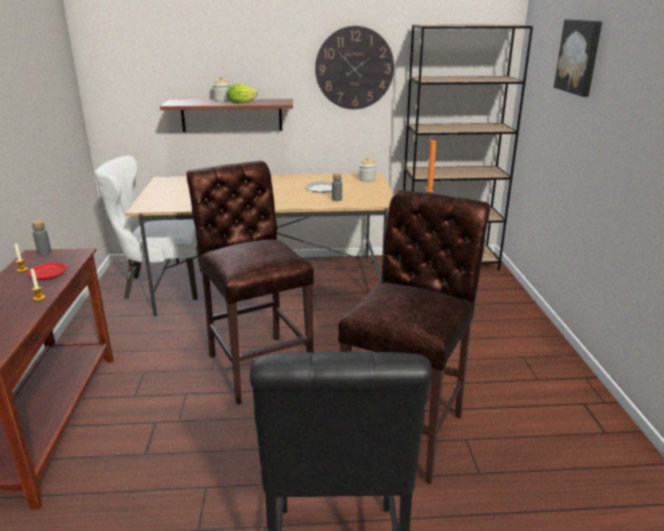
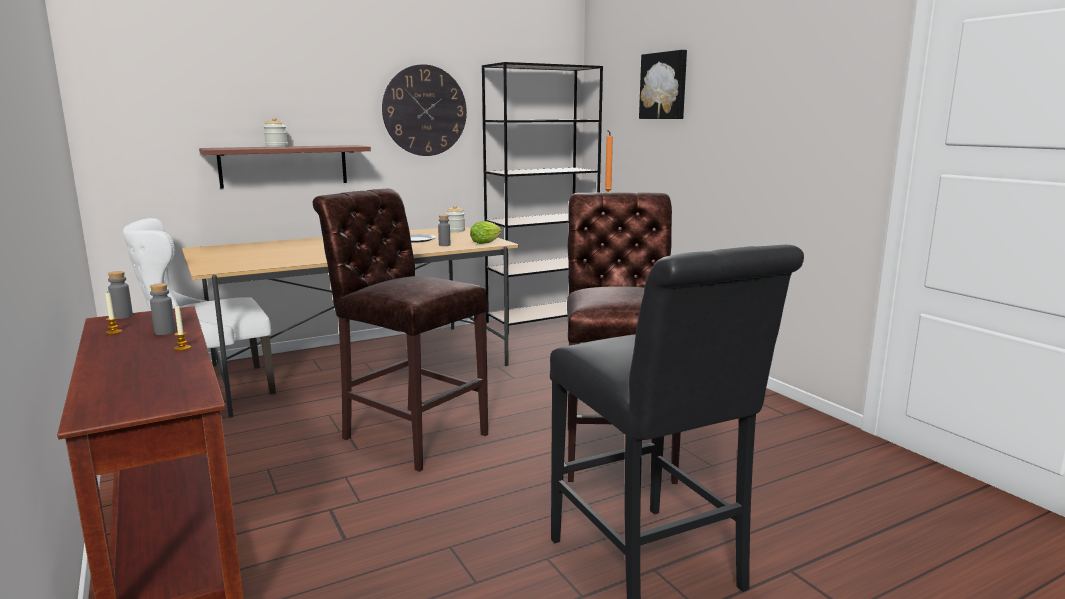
camera: 25 degrees left, 10 degrees down
(48, 276) = (165, 332): red plate -> grey bottle
(243, 103) = (307, 147): lettuce -> lettuce (487, 243)

